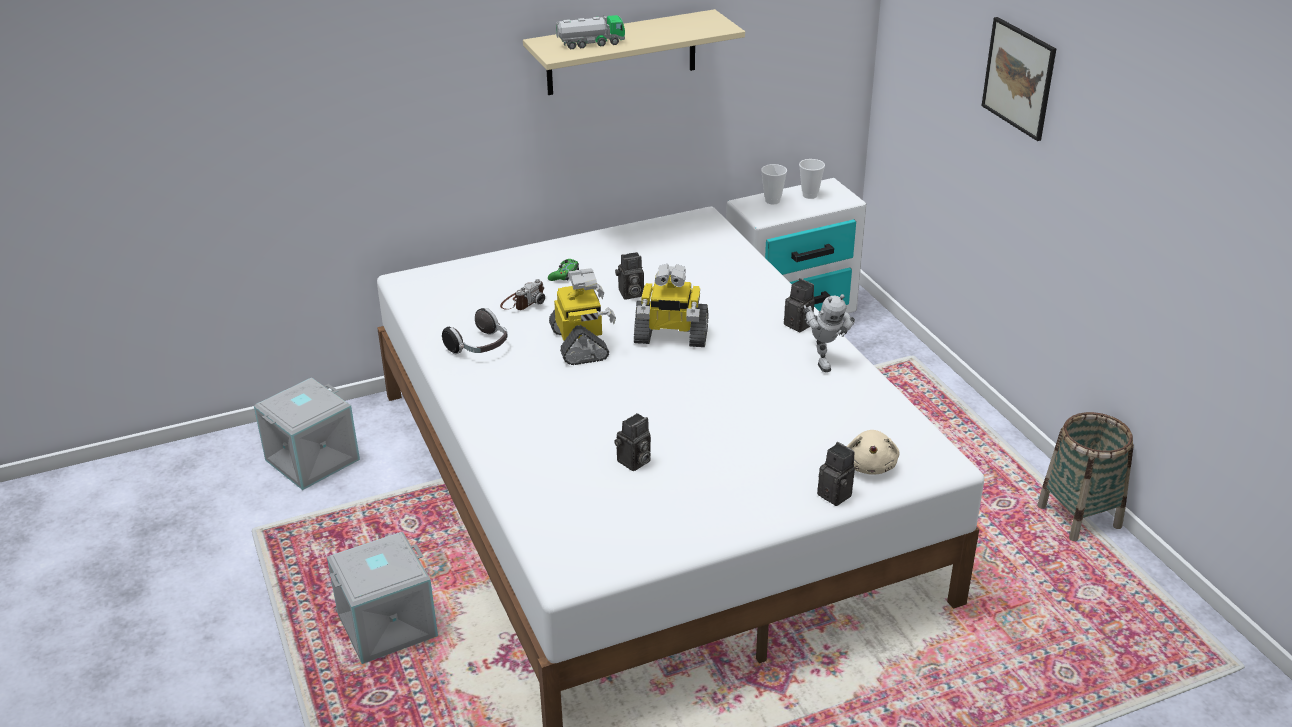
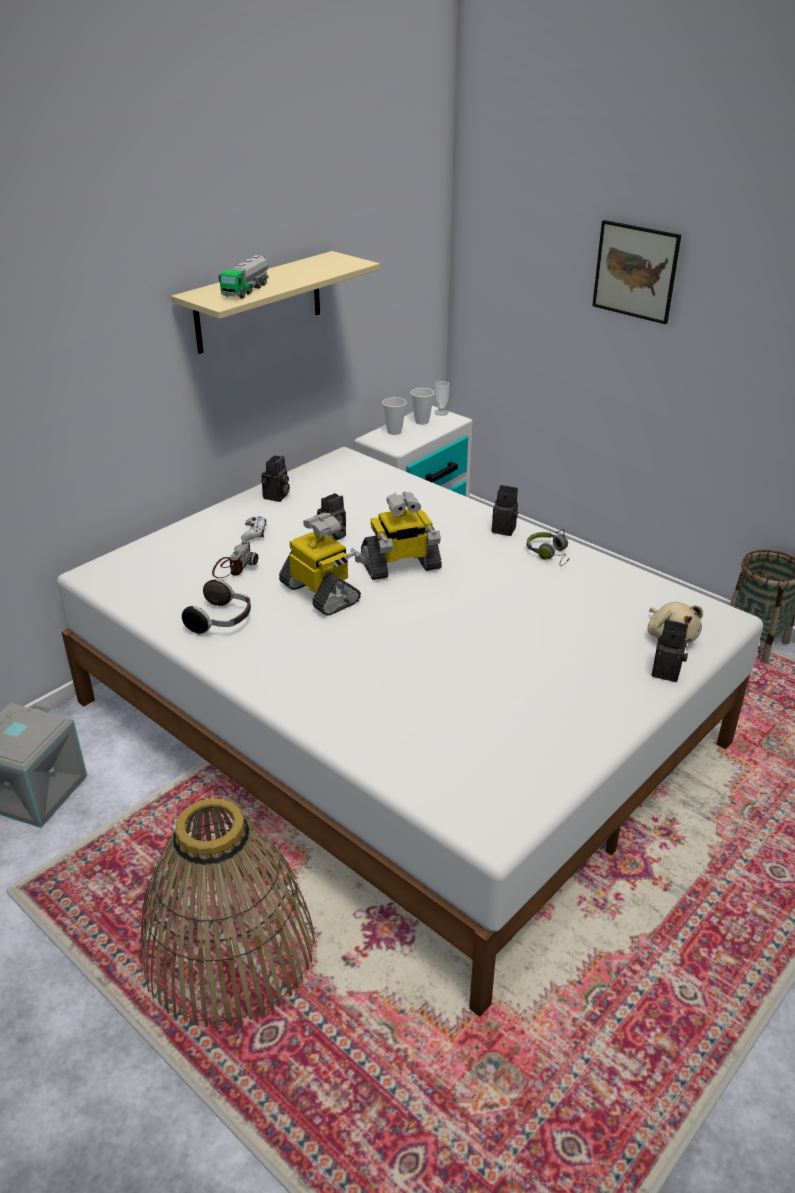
camera: 25 degrees left, 0 degrees up
(387, 627) = (229, 949): grey storage box -> basket
(564, 274) = (254, 533): green game controller -> white game controller
(591, 44) = (246, 290): toy truck -> toy truck turned 150 degrees clockwise
(634, 462) = (464, 694): camera -> camera (276, 497)
(823, 359) = (550, 554): toy robot -> grey headphones
(838, 189) = (441, 412): none -> cup

